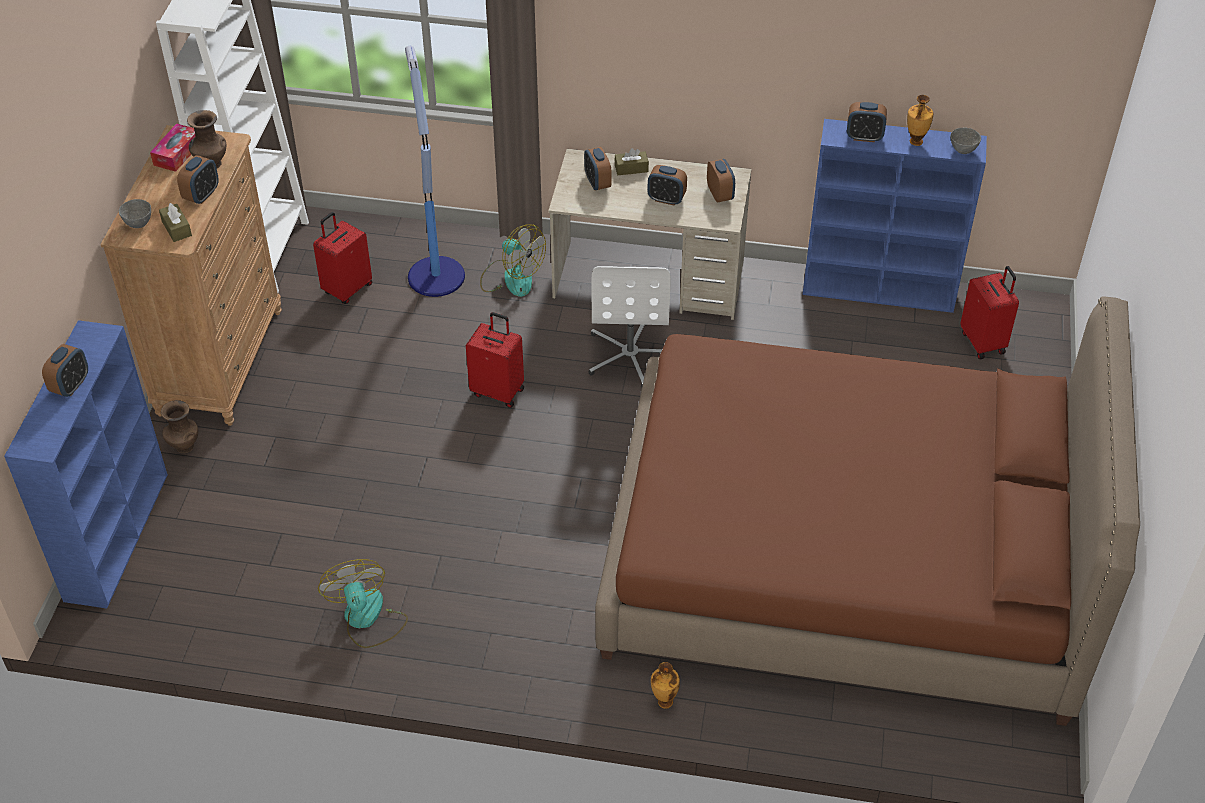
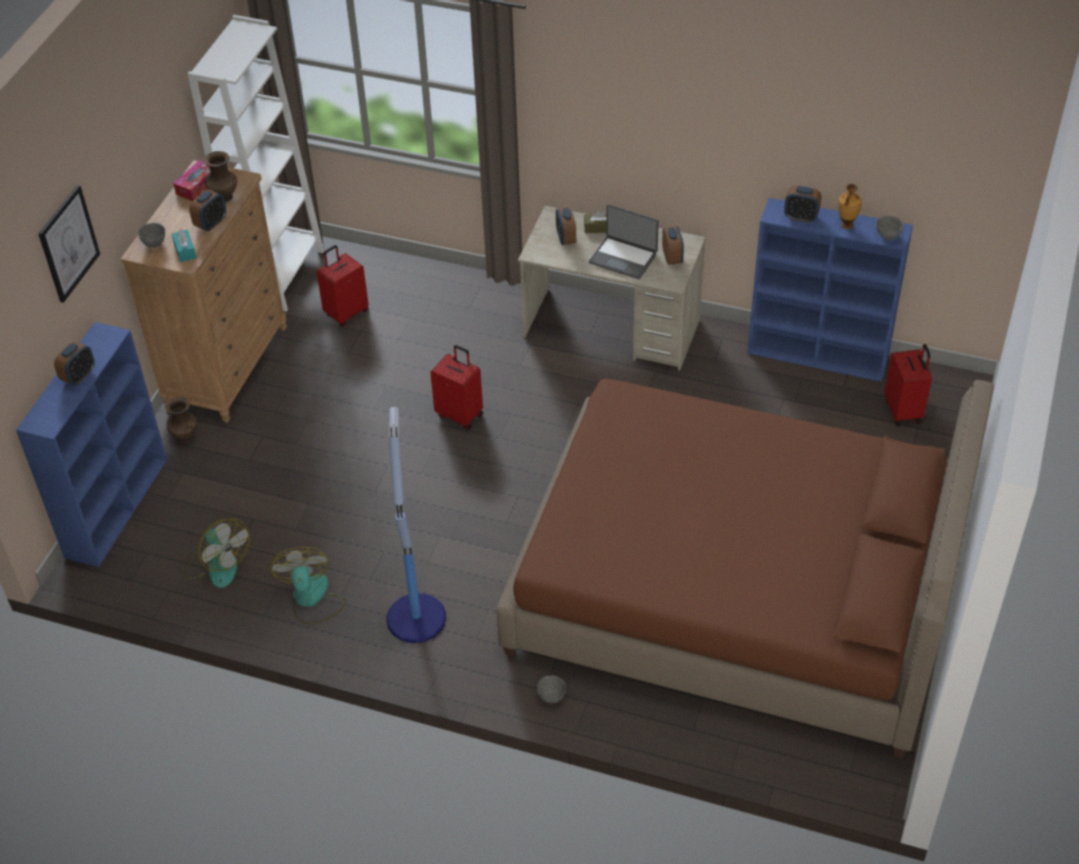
camera: 10 degrees right, 0 degrees up
(45, 229) = (68, 243): none -> picture
(176, 228) = (185, 250): brown tissue box -> turquoise tissue box
(435, 275) = (425, 307): floor lamp -> floor lamp (416, 616)
(511, 277) = (490, 315): fan -> fan (217, 564)
(631, 355) = (582, 393): white office chair -> none
(664, 702) = (551, 697): vase -> grey bowl
(666, 199) = (623, 258): alarm clock -> laptop

